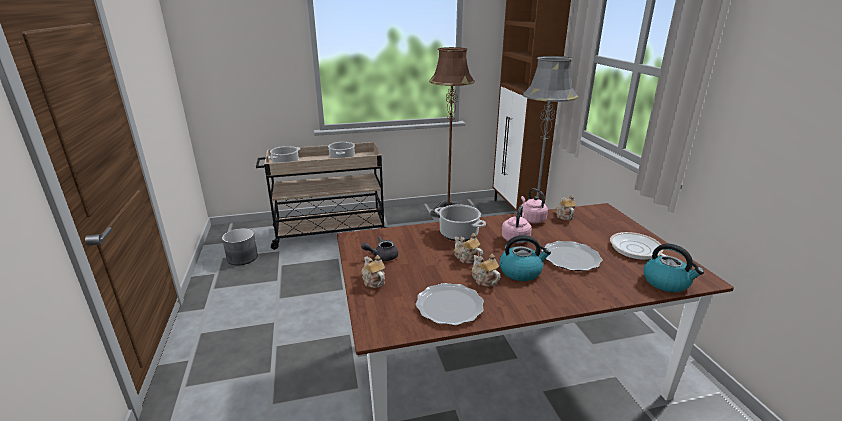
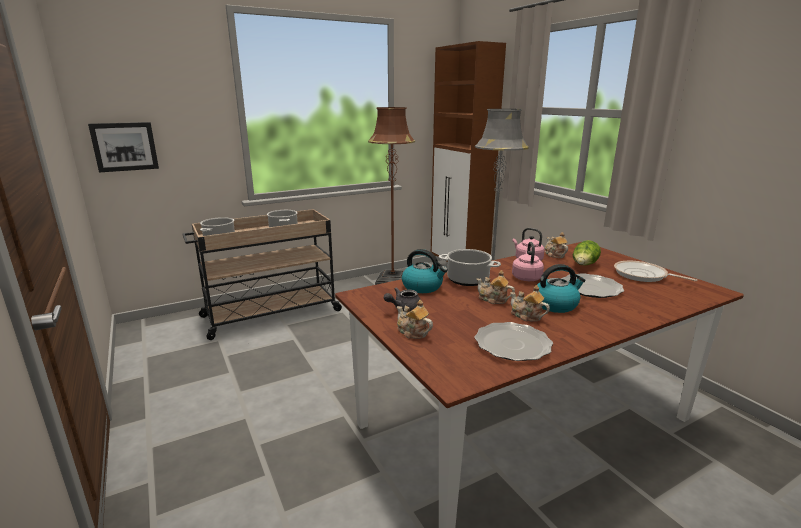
camera: 15 degrees left, 5 degrees down
(217, 81) = (125, 146): none -> picture
(242, 257) = (174, 354): grey planter -> none
(585, 231) = (584, 265): none -> lettuce
(666, 282) = (689, 297): kettle -> kettle (423, 287)

